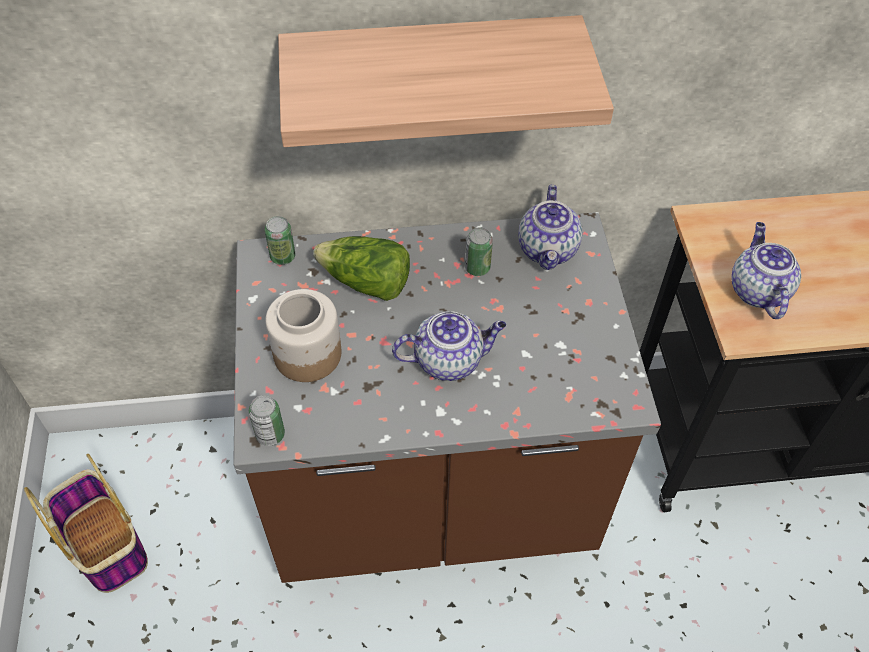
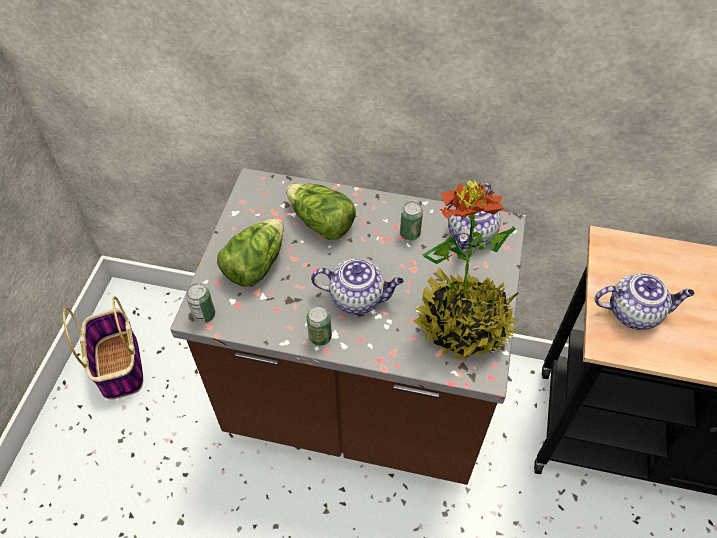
camera: 20 degrees right, 0 degrees up
(283, 257) = (269, 188): can -> can (320, 337)
(306, 355) = (255, 264): jar -> lettuce
(431, 71) = (397, 68): shelf -> none
(582, 355) = (463, 324): none -> potted plant
(757, 290) = (634, 312): teapot -> teapot turned 75 degrees clockwise

